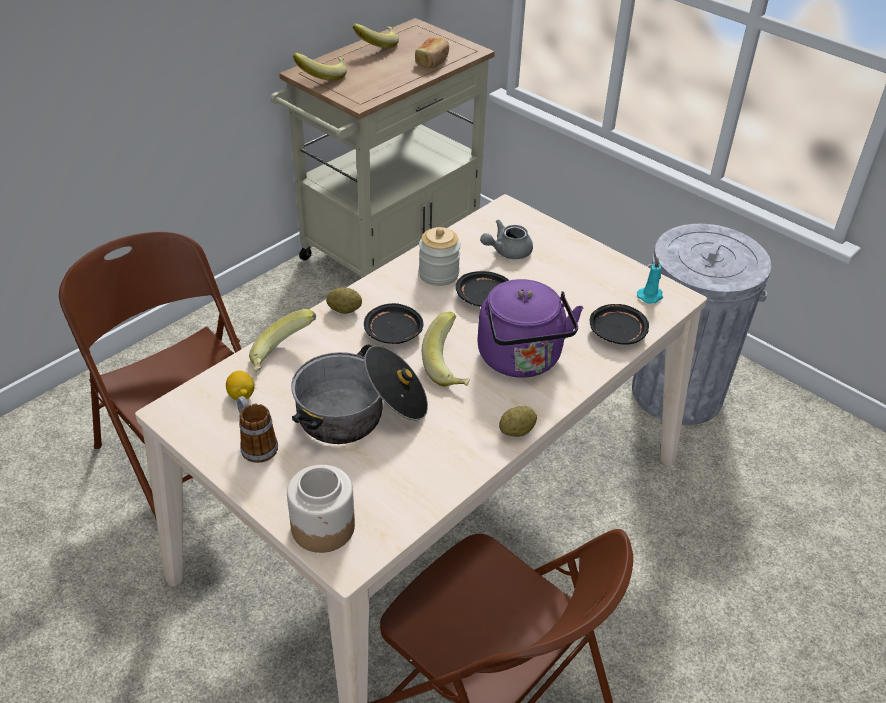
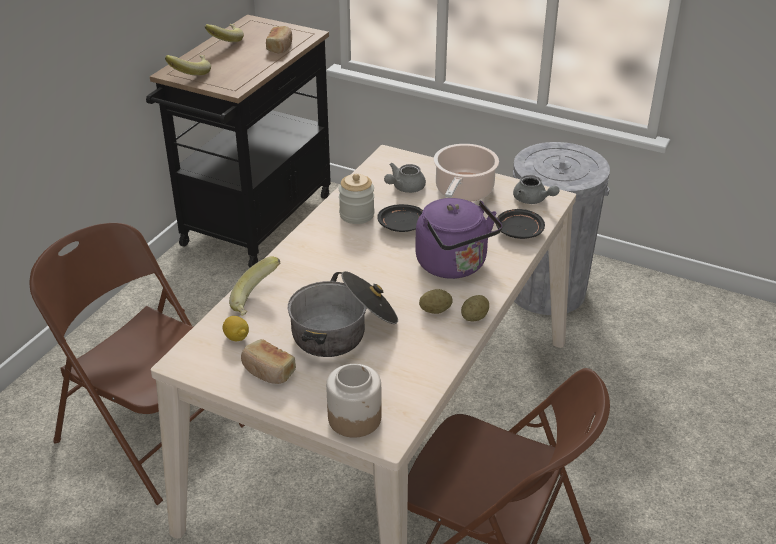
camera: 15 degrees left, 5 degrees down
(255, 445) = (268, 371): mug -> bread
(344, 310) = (291, 256): potato -> potato (435, 310)
(386, 248) = (254, 223): beige cart -> black cart
(393, 333) = (341, 266): black plate -> none
(451, 367) = (400, 282): banana -> none
(572, 270) = (463, 192): none -> cooking pot
(650, 296) = (533, 200): turquoise candle -> grey teapot

